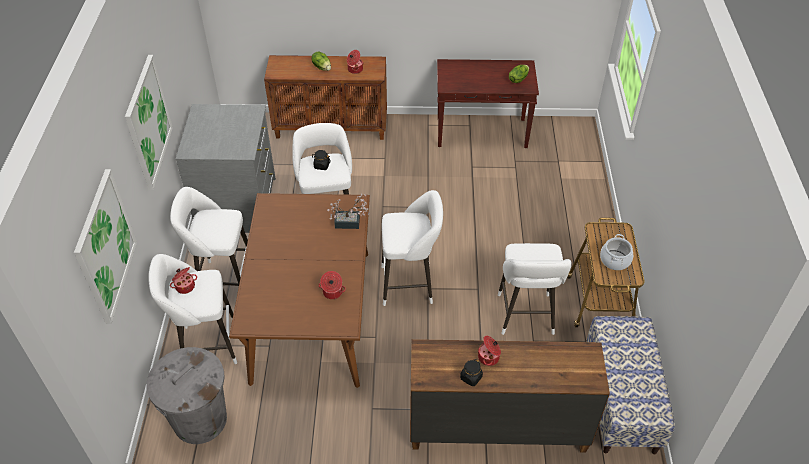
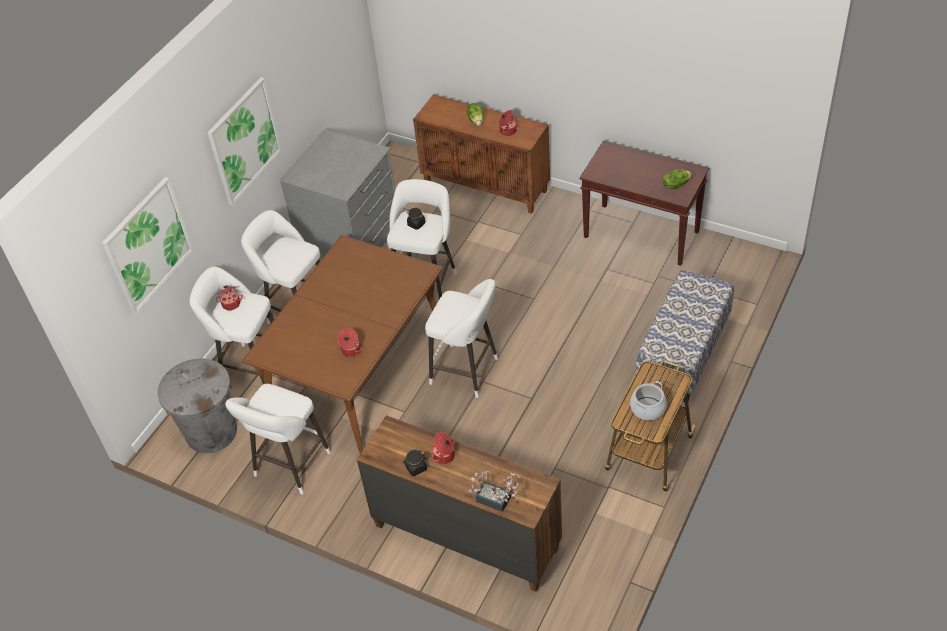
camera: 30 degrees right, 0 degrees up
(350, 223) = (407, 289): potted plant -> potted plant (497, 501)
(526, 317) = (562, 443): white stool -> white stool (289, 467)
(621, 400) = (605, 557): bench -> bench (683, 354)

